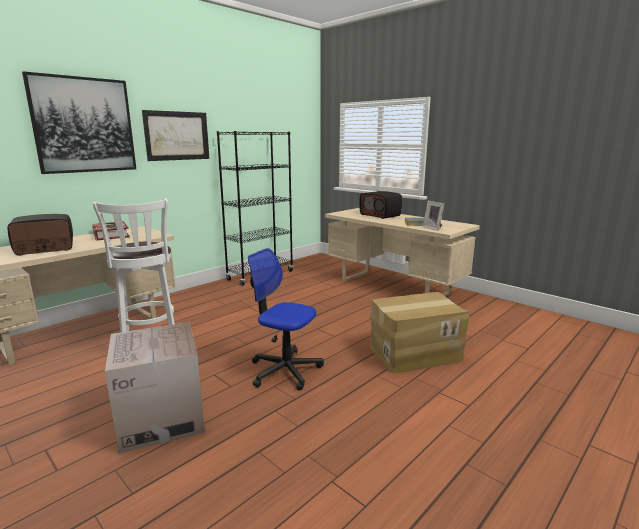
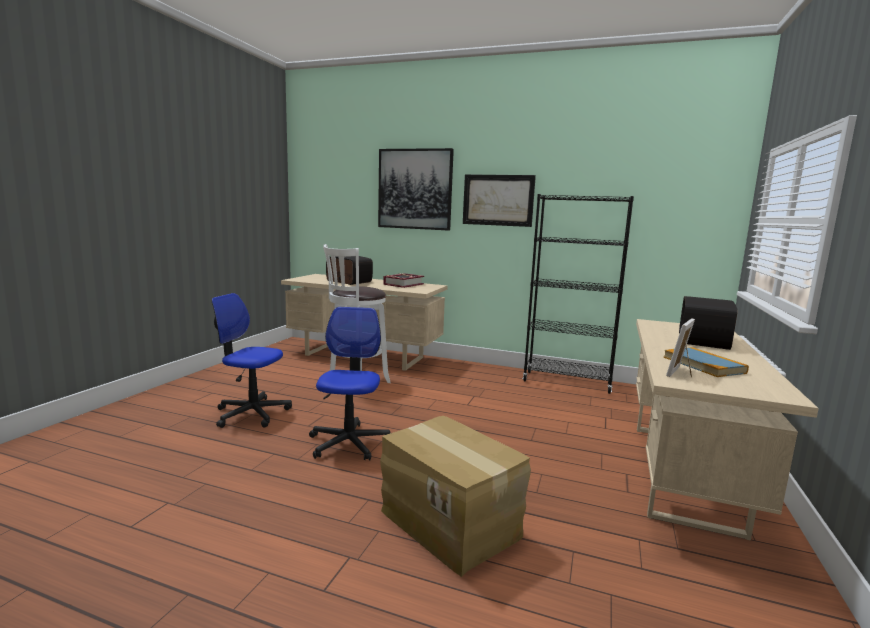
camera: 65 degrees right, 5 degrees down
(161, 418) = (252, 413): cardboard box -> office chair

